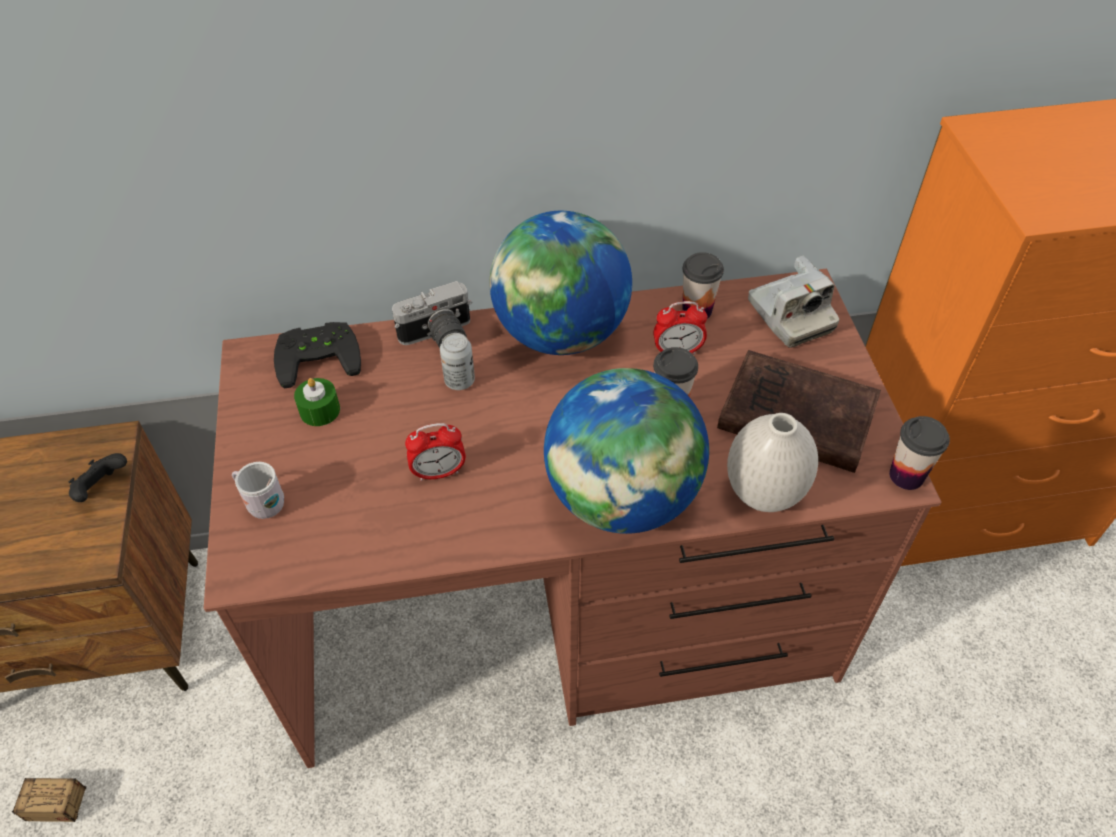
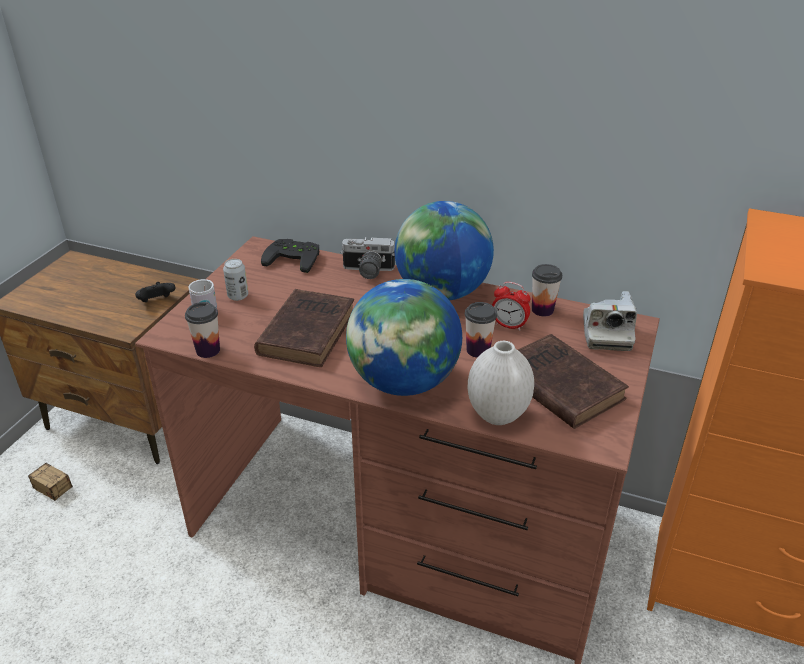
camera: 30 degrees right, 15 degrees down
(320, 410) = (271, 281): green candle -> none
(439, 472) = (308, 331): alarm clock -> brown book
(459, 381) = (360, 294): can -> can (238, 296)
(906, 476) = (612, 445): cup -> cup (208, 350)

